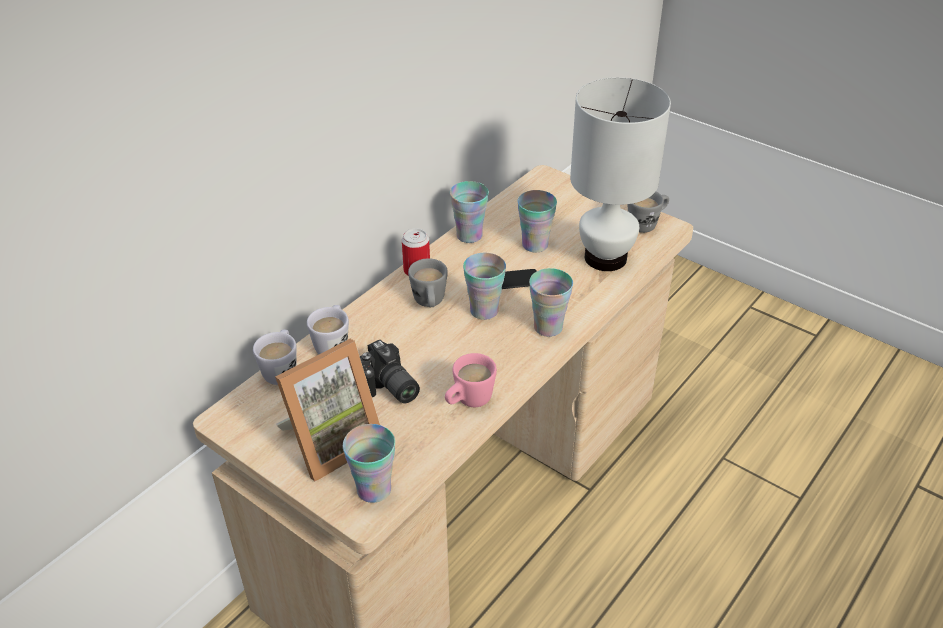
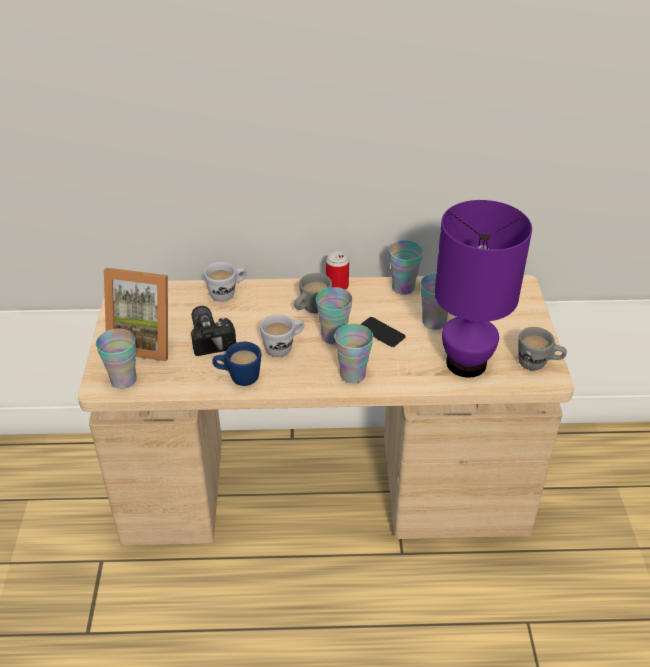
camera: 50 degrees right, 0 degrees up
(282, 369) = (184, 287): white mug -> white mug (284, 347)
(386, 389) = (212, 337): camera -> camera turned 150 degrees clockwise
(468, 401) = (238, 377): pink mug -> blue mug
(606, 257) = (467, 364): white table lamp -> purple table lamp

